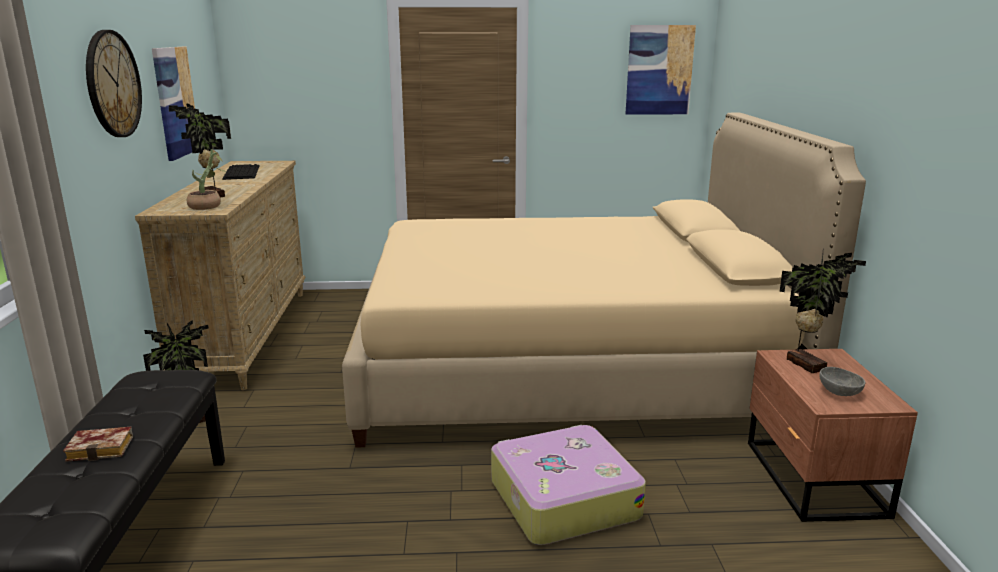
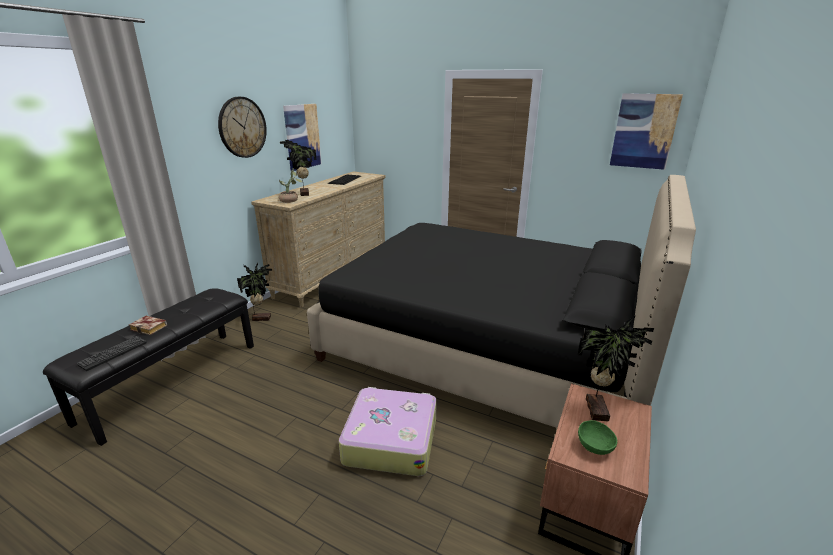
camera: 30 degrees right, 5 degrees up
(87, 498) = (113, 353): none -> keyboard
(566, 368) = (487, 346): beige bed -> black bed
(840, 392) = (595, 446): grey bowl -> green bowl

